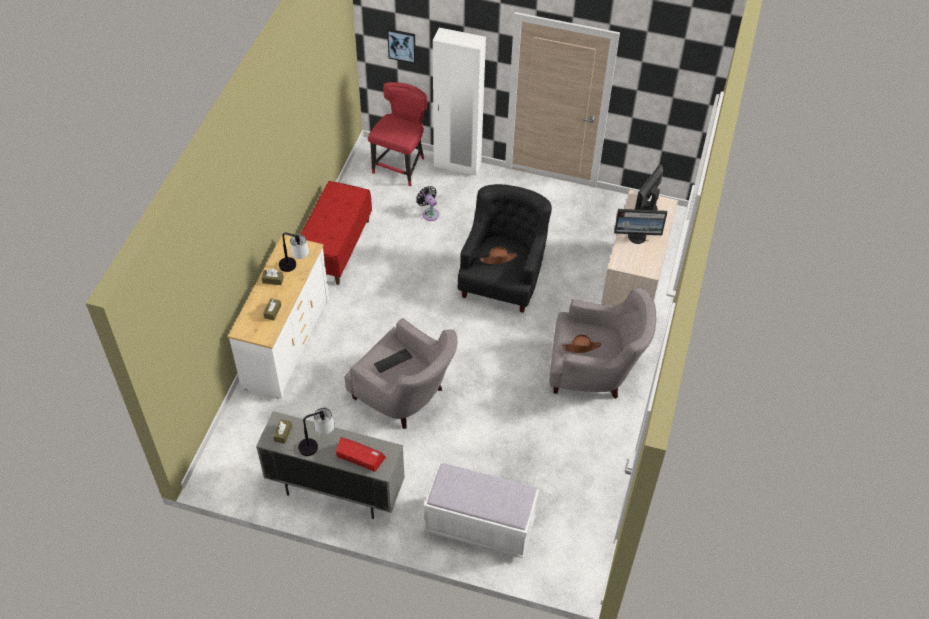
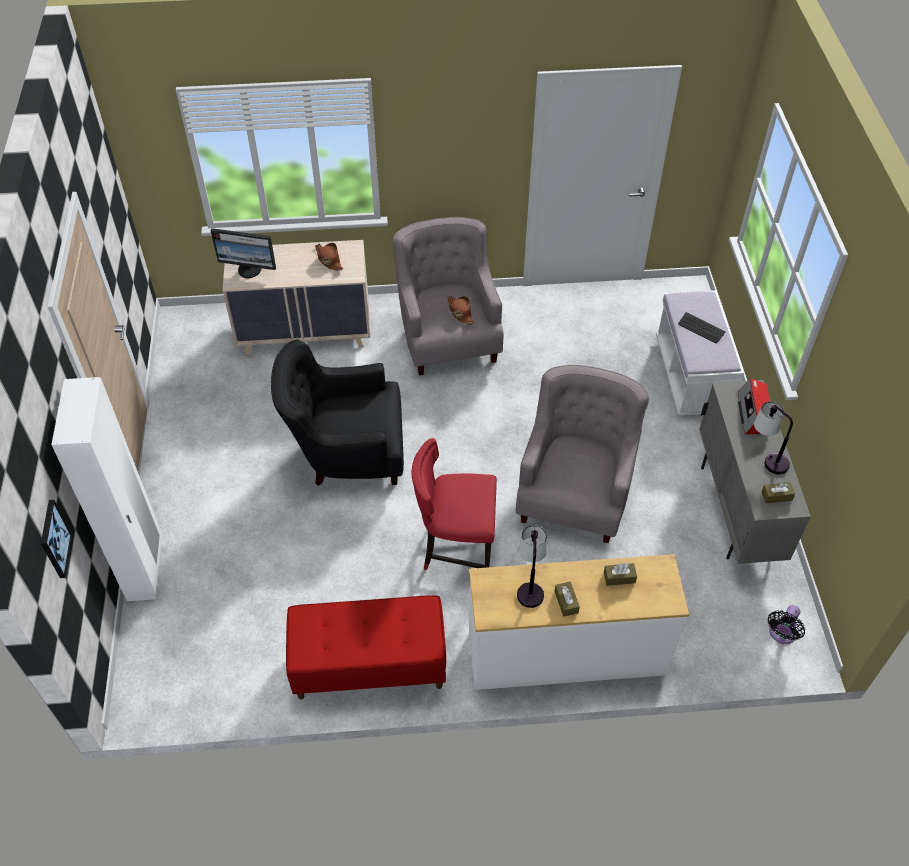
camera: 110 degrees left, 0 degrees up
(392, 361) = (574, 471): keyboard -> keyboard (701, 328)
(401, 166) = (166, 644): red chair -> red chair (456, 548)
(429, 213) = (257, 570): black fan -> black fan (781, 634)
(498, 259) = (360, 419): brown hat -> brown hat (328, 260)
(637, 236) = (302, 268): monitor -> none

